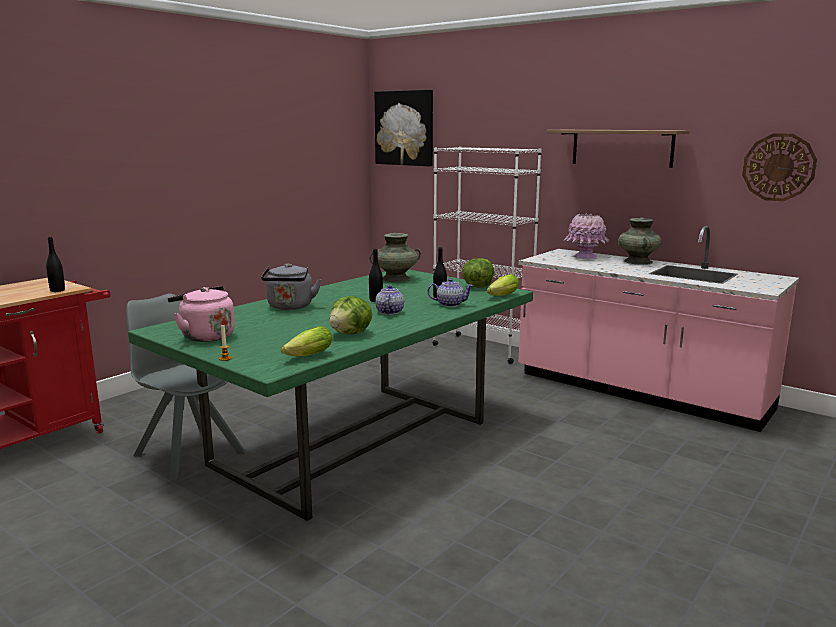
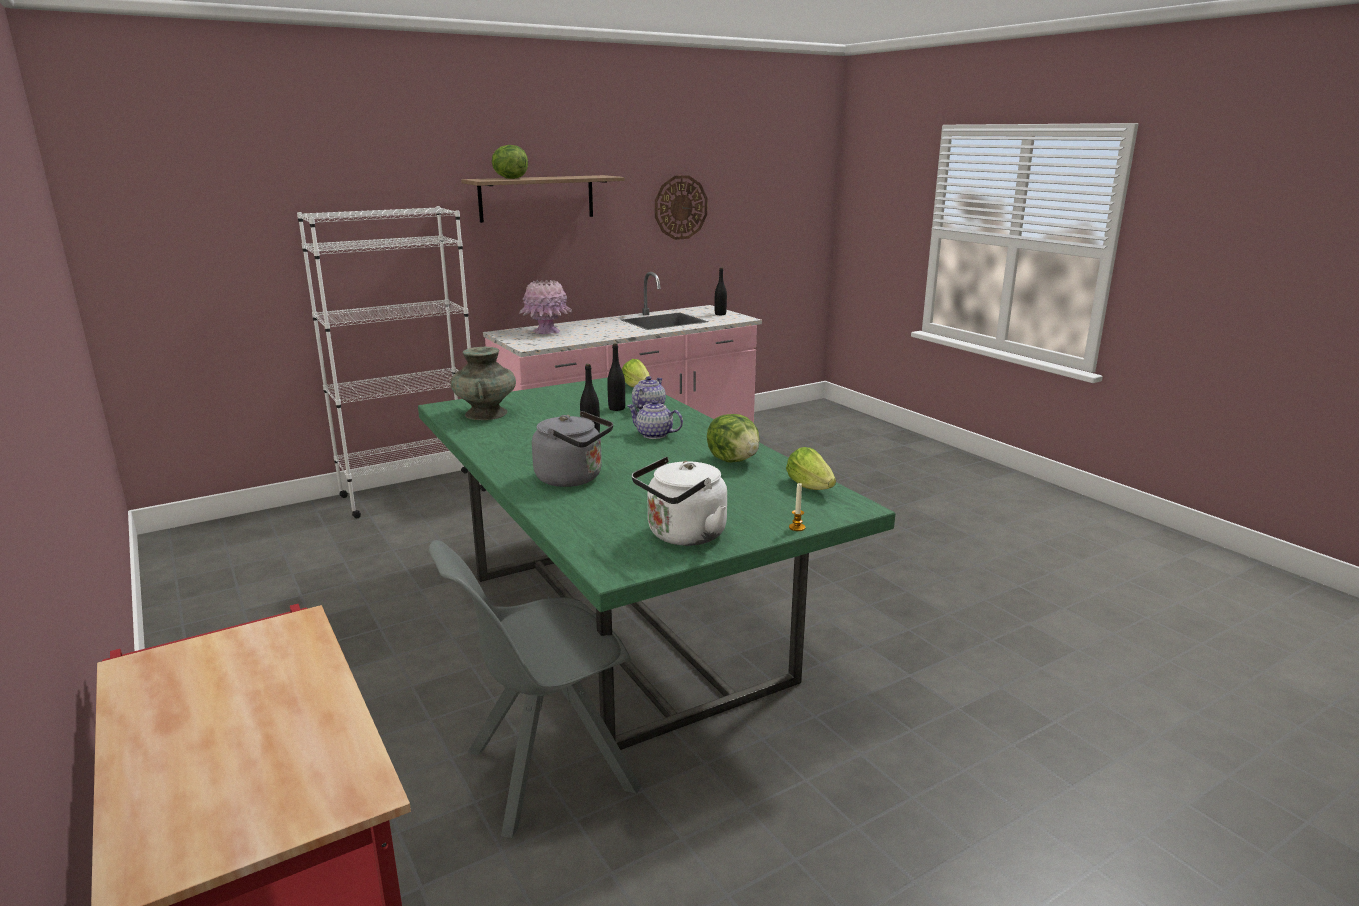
camera: 70 degrees left, 5 degrees up
(57, 290) = (301, 642): black bottle -> black bottle (720, 314)
(205, 336) = (683, 536): pink kettle -> white kettle
(404, 128) = (155, 187): picture -> none
(478, 287) = (582, 388): lettuce -> lettuce (509, 178)
(638, 262) = (594, 323): turquoise vase -> none

